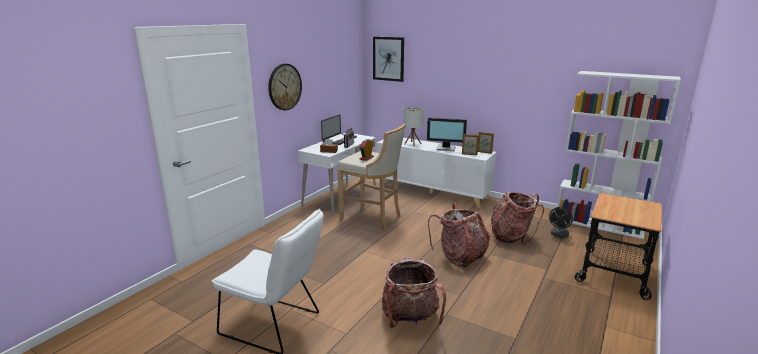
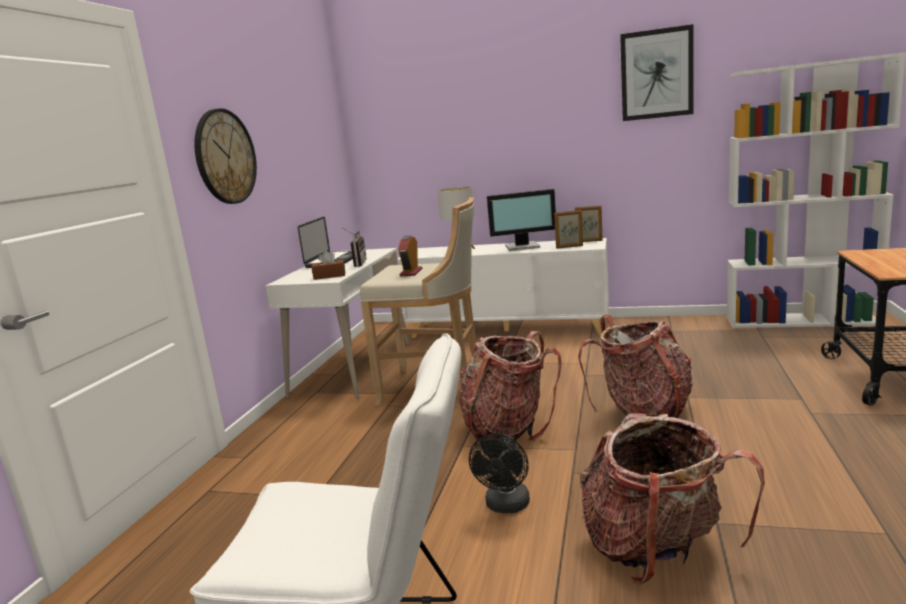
camera: 15 degrees left, 5 degrees down
(388, 59) = (389, 113): picture -> picture (656, 74)
(511, 236) = (693, 364): backpack -> backpack (507, 429)
(559, 235) = (762, 347): black fan -> black fan (506, 506)

